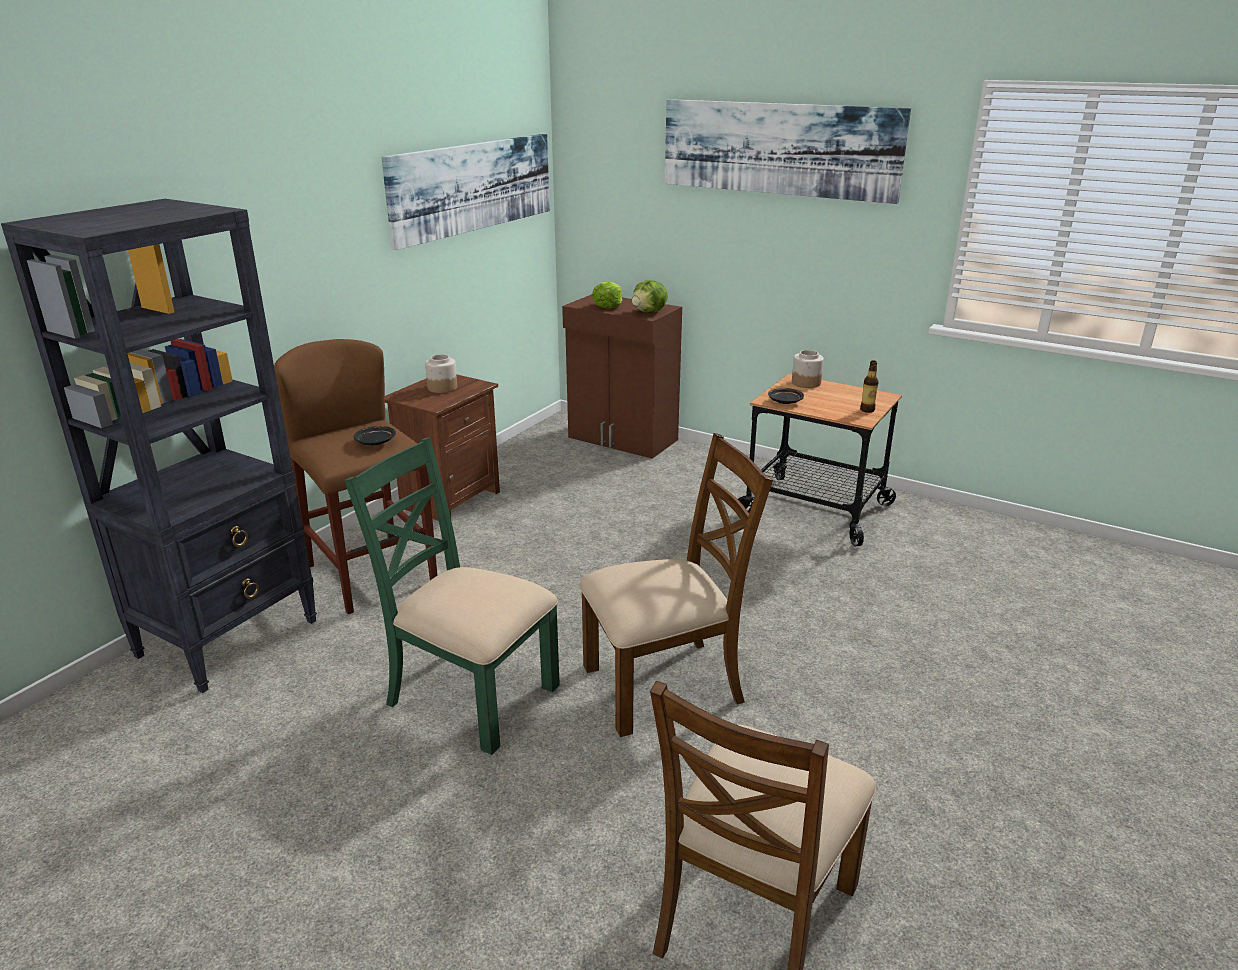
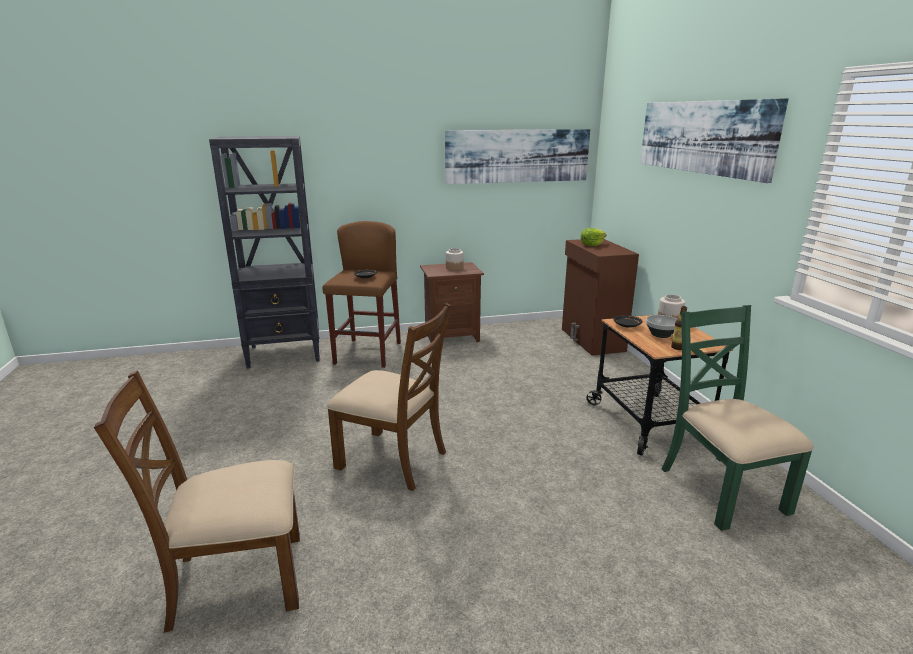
camera: 45 degrees right, 5 degrees down
(470, 695) = (315, 416): green chair -> green chair (721, 489)
(649, 312) = (608, 252): lettuce -> none
(830, 401) = (660, 335): none -> bowl

